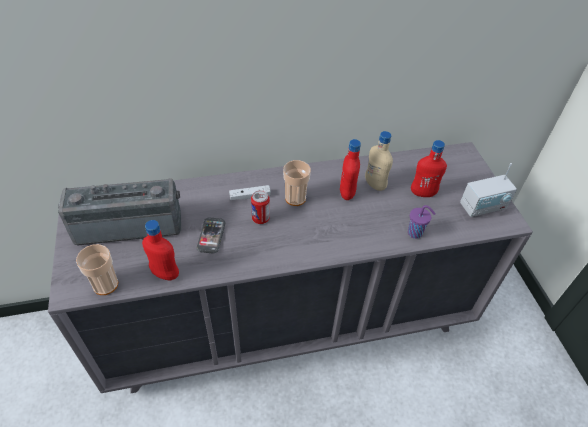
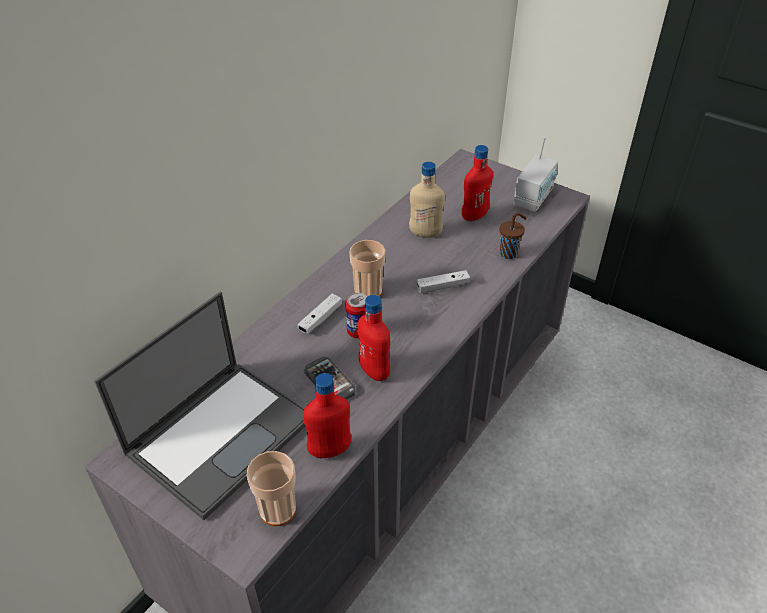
camera: 40 degrees left, 5 degrees down
(129, 224) = (221, 434): radio -> laptop
(344, 225) = (443, 286): none -> white game controller
(347, 193) = (410, 256): red bottle -> red bottle (374, 371)
(415, 233) = (509, 253): purple cup -> brown cup

